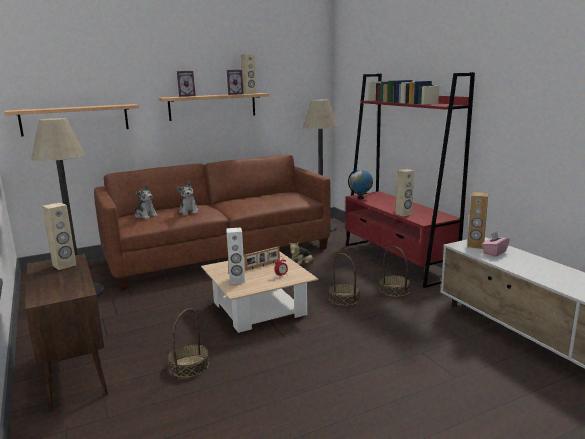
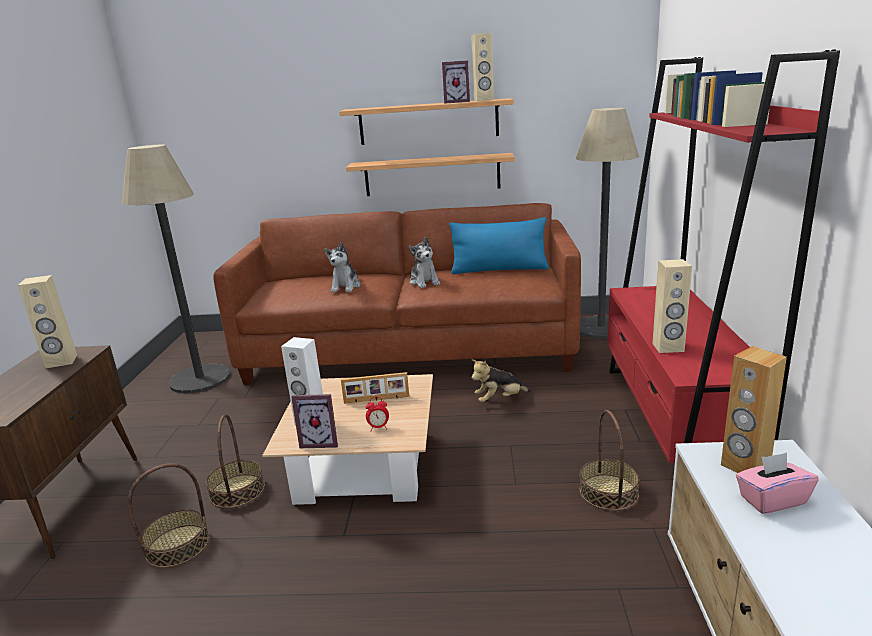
camera: 30 degrees right, 5 degrees up
(75, 119) = (234, 142): shelf -> shelf (432, 175)
(146, 216) = (293, 285): plush toy -> plush toy (424, 282)
(186, 96) = (383, 106): picture frame -> picture frame (321, 441)
(273, 195) = (499, 270): none -> blue pillow
(344, 299) = (504, 485): basket -> basket (237, 491)
(361, 198) = (631, 296): globe -> none

